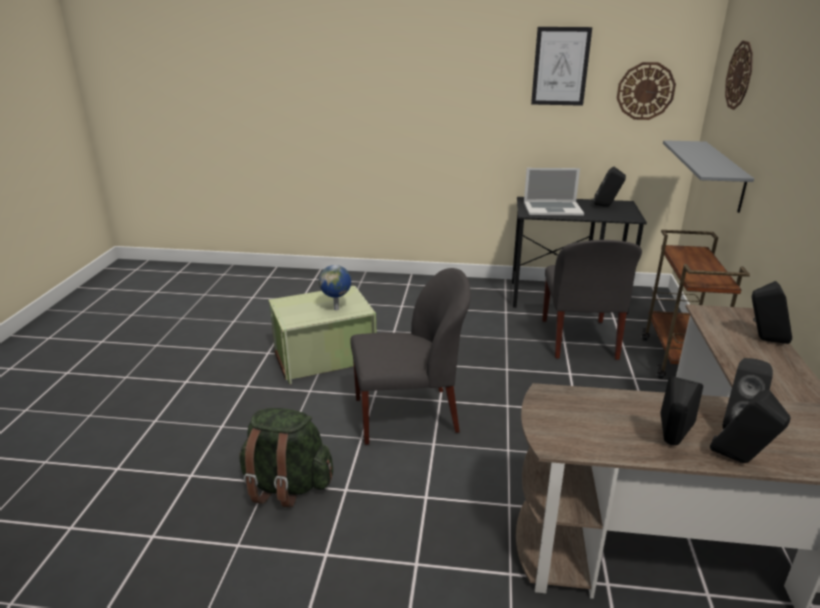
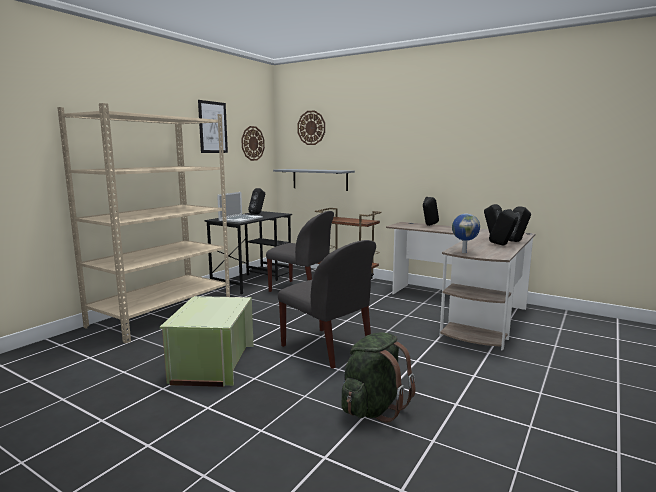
camera: 65 degrees left, 15 degrees down
(337, 309) = (225, 306): globe -> globe (464, 252)
(408, 415) = (328, 348): grey chair -> grey chair turned 120 degrees clockwise
(412, 290) = (162, 314): none -> beige bookcase

